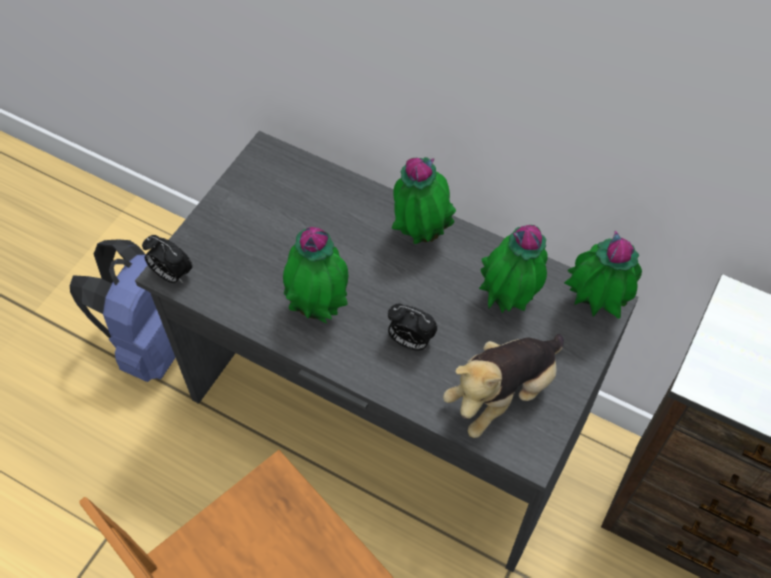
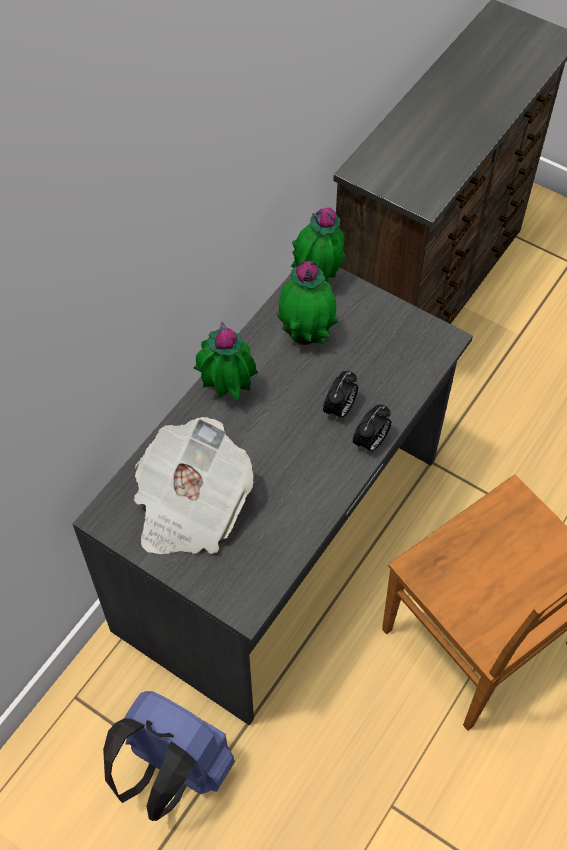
camera: 85 degrees left, 0 degrees up
(171, 274) = (248, 604): alarm clock -> alarm clock (371, 442)
(279, 216) = (190, 506): none -> newspaper
(319, 308) = (300, 476): potted plant -> none
(502, 393) = (392, 351): plush toy -> none

